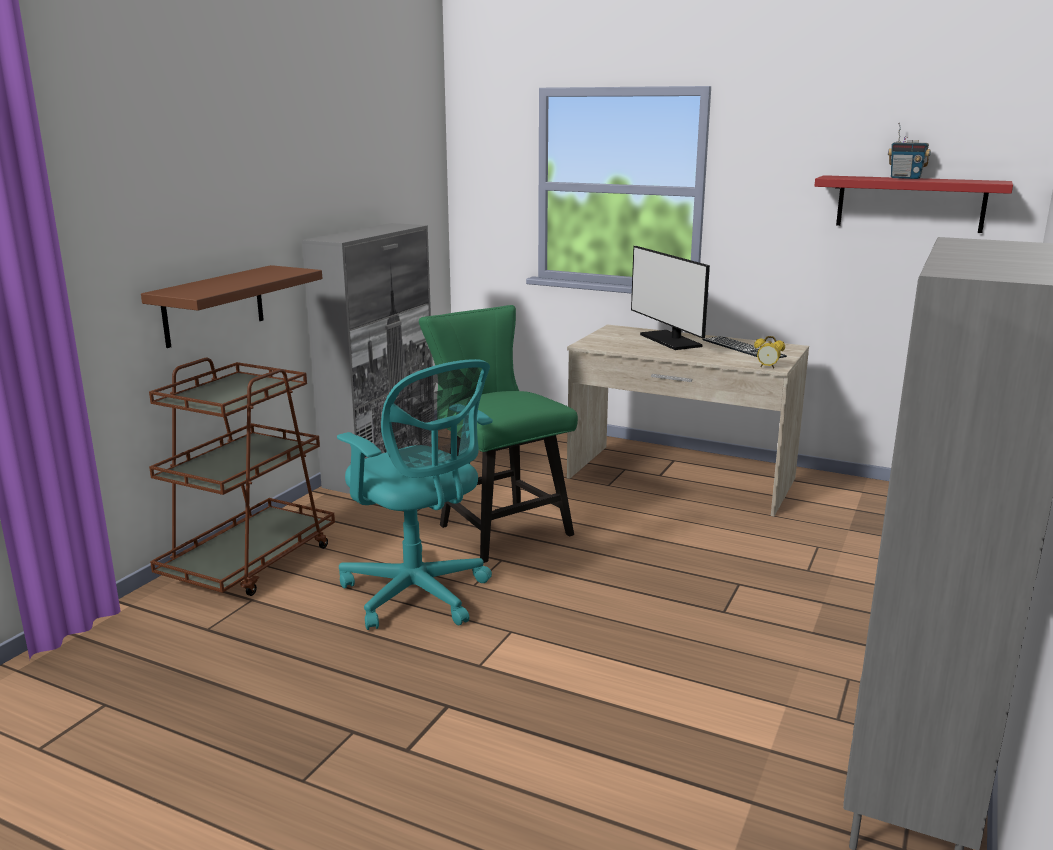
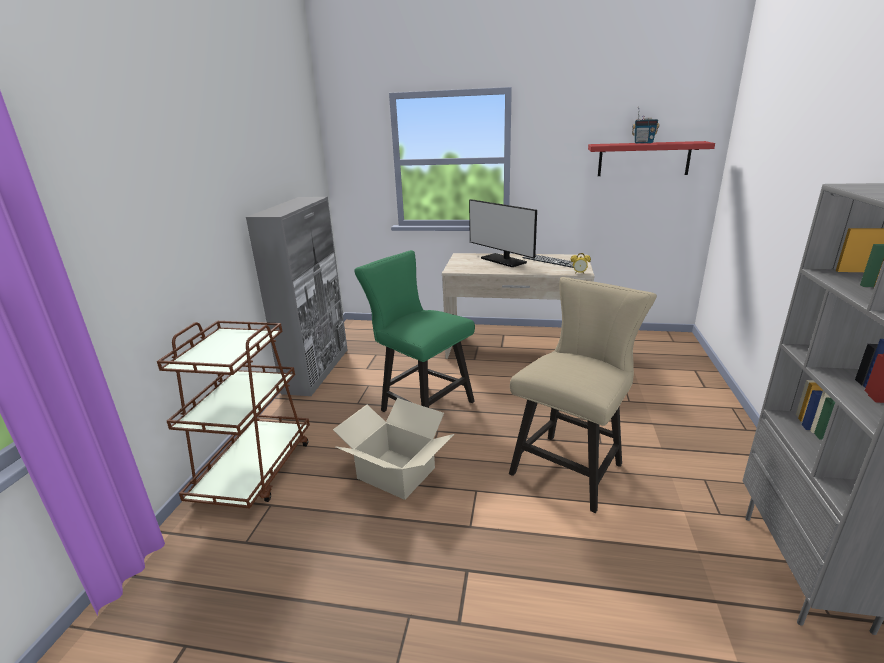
camera: 15 degrees left, 5 degrees up
(214, 305) = (192, 279): brown shelf -> none
(419, 595) = (396, 473): turquoise office chair -> cardboard box
(661, 628) = (571, 465): none -> beige chair

